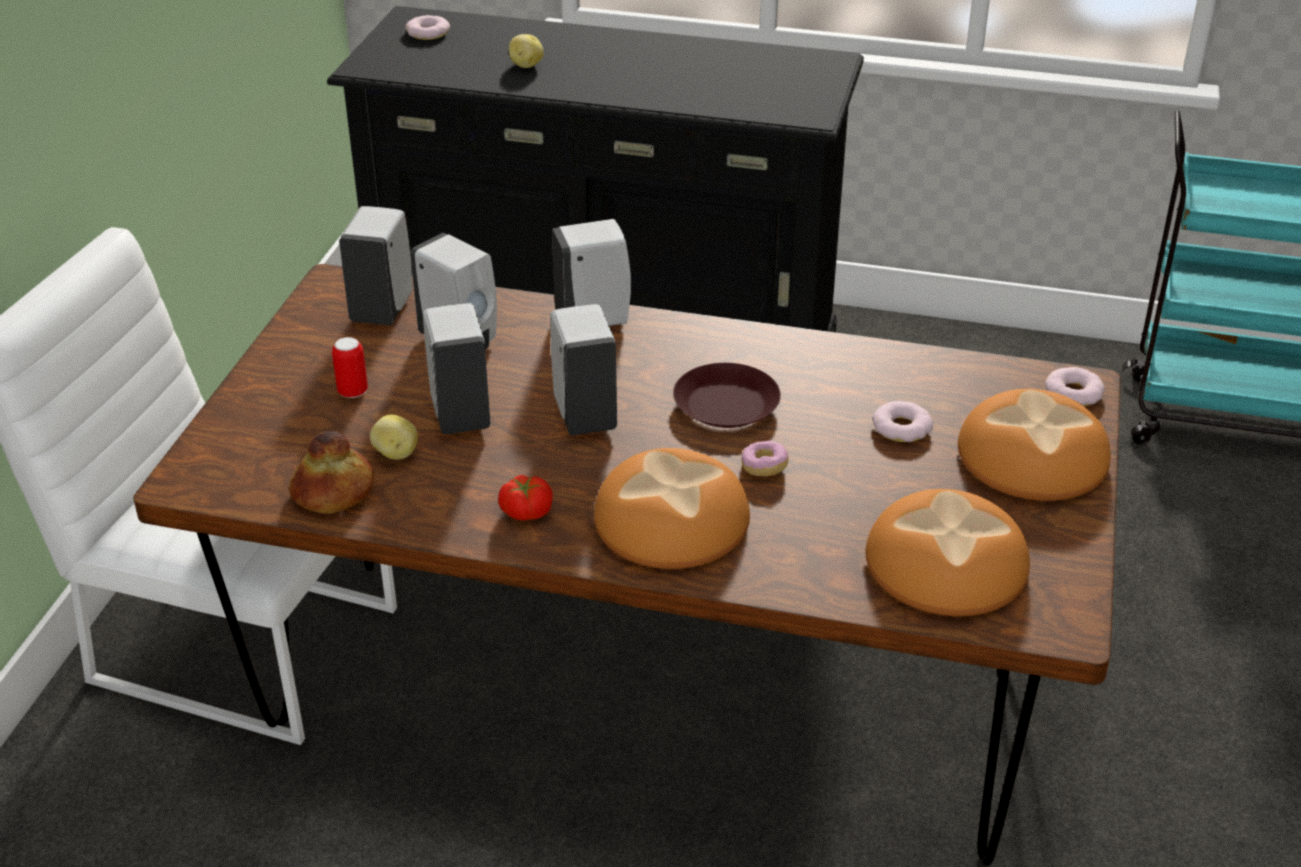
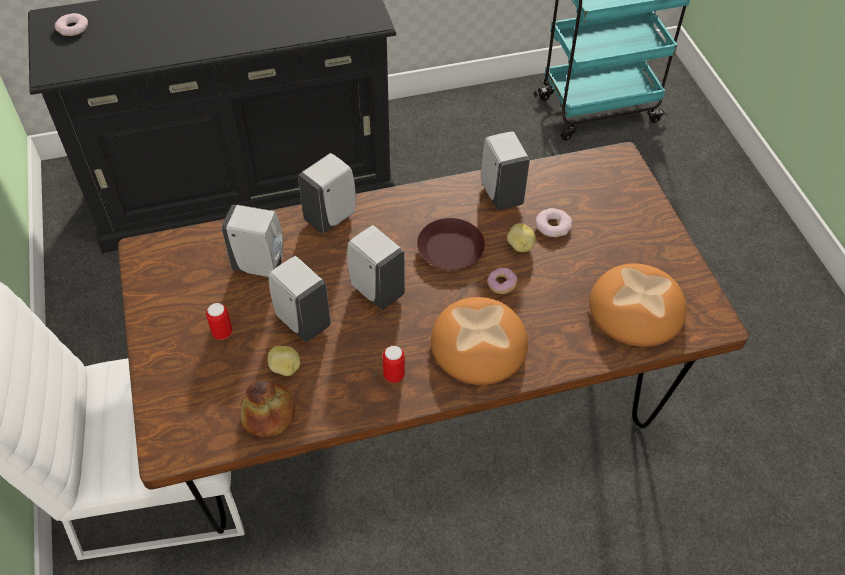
camera: 30 degrees left, 15 degrees up
(383, 308) = (192, 259): white soap dispenser -> white soap dispenser (501, 193)
(525, 65) = (162, 36): potato -> potato (519, 246)
(526, 511) = (394, 375): tomato -> can
(1030, 456) = (628, 218): bread -> none
(1074, 393) = (621, 165): donut -> none

